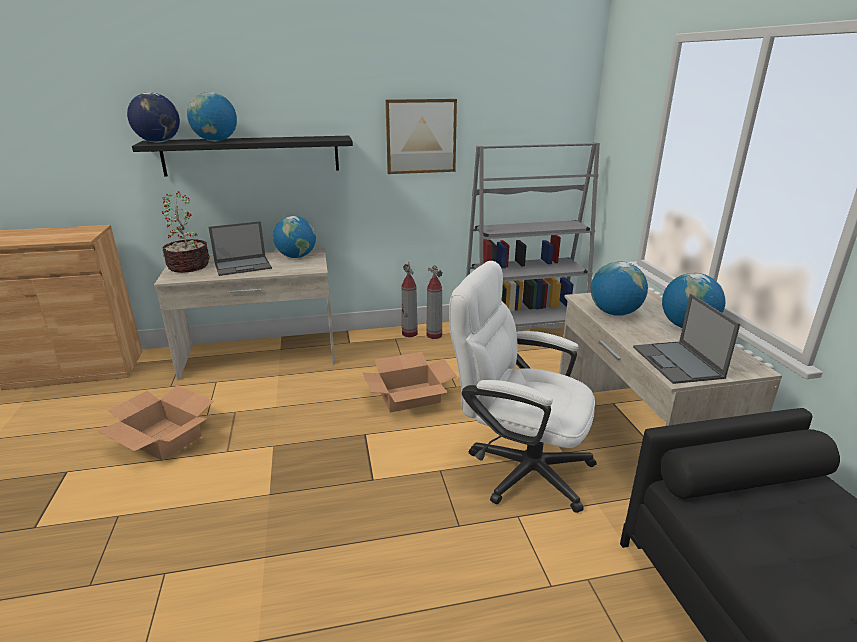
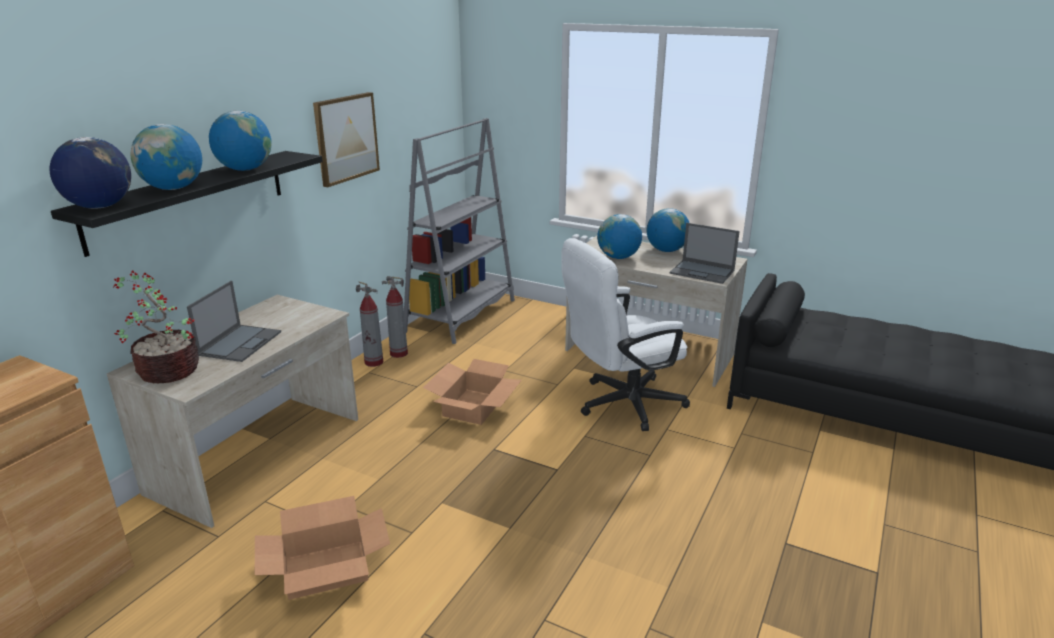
camera: 50 degrees left, 0 degrees up
(296, 256) = (273, 312): globe -> globe (245, 169)

